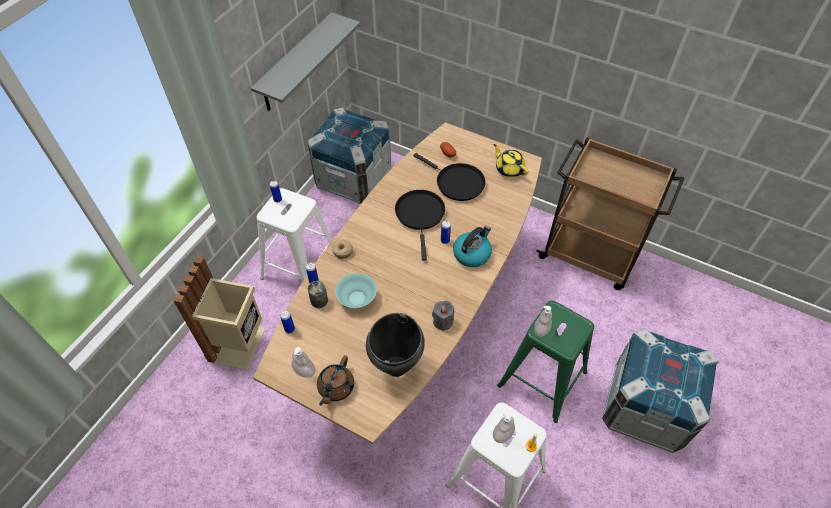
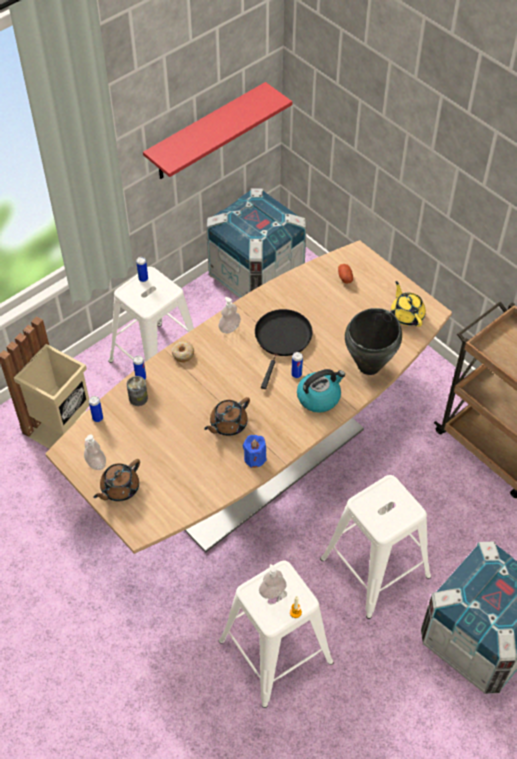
camera: 20 degrees right, 0 degrees up
(296, 64) = (206, 133): grey shelf -> red shelf
(356, 298) = (176, 407): turquoise bowl -> none
(397, 366) = (188, 487): black cooking pot -> black cooking pot (369, 366)
(407, 299) = (228, 424): none -> brown teapot
(443, 321) = (255, 458): grey candle -> blue candle
(457, 183) = (339, 314): black frying pan -> none
(541, 329) = (364, 502): soap dispenser -> soap dispenser (229, 328)
(542, 380) = (375, 568): green stool -> white stool

